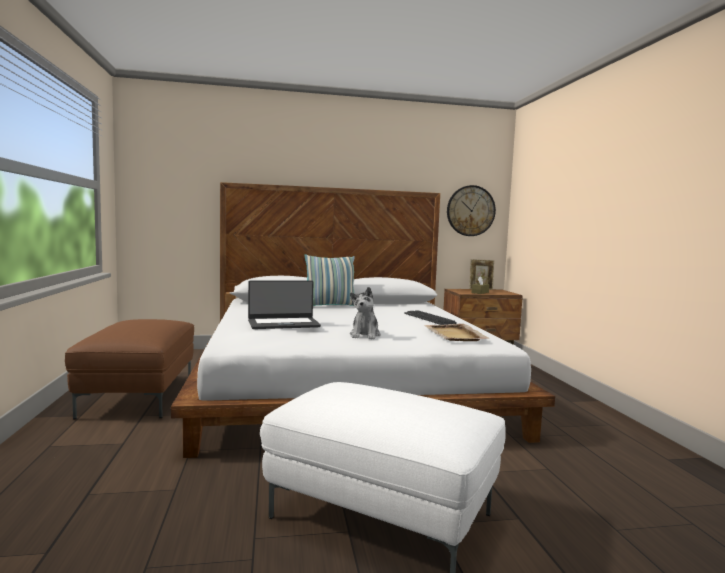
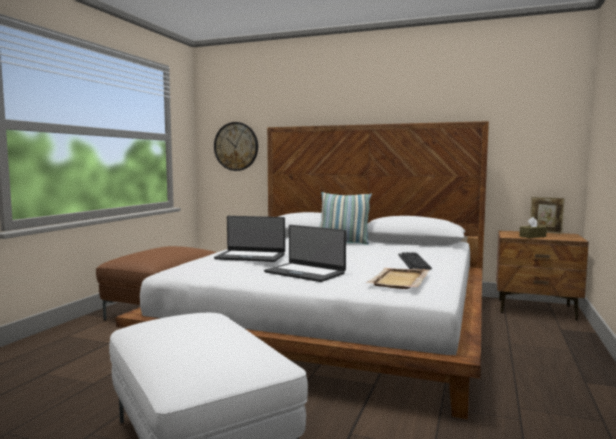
camera: 30 degrees right, 0 degrees up
(365, 335) = (305, 273): plush toy -> laptop
(470, 211) = (533, 139): wall clock -> wall clock (236, 146)

